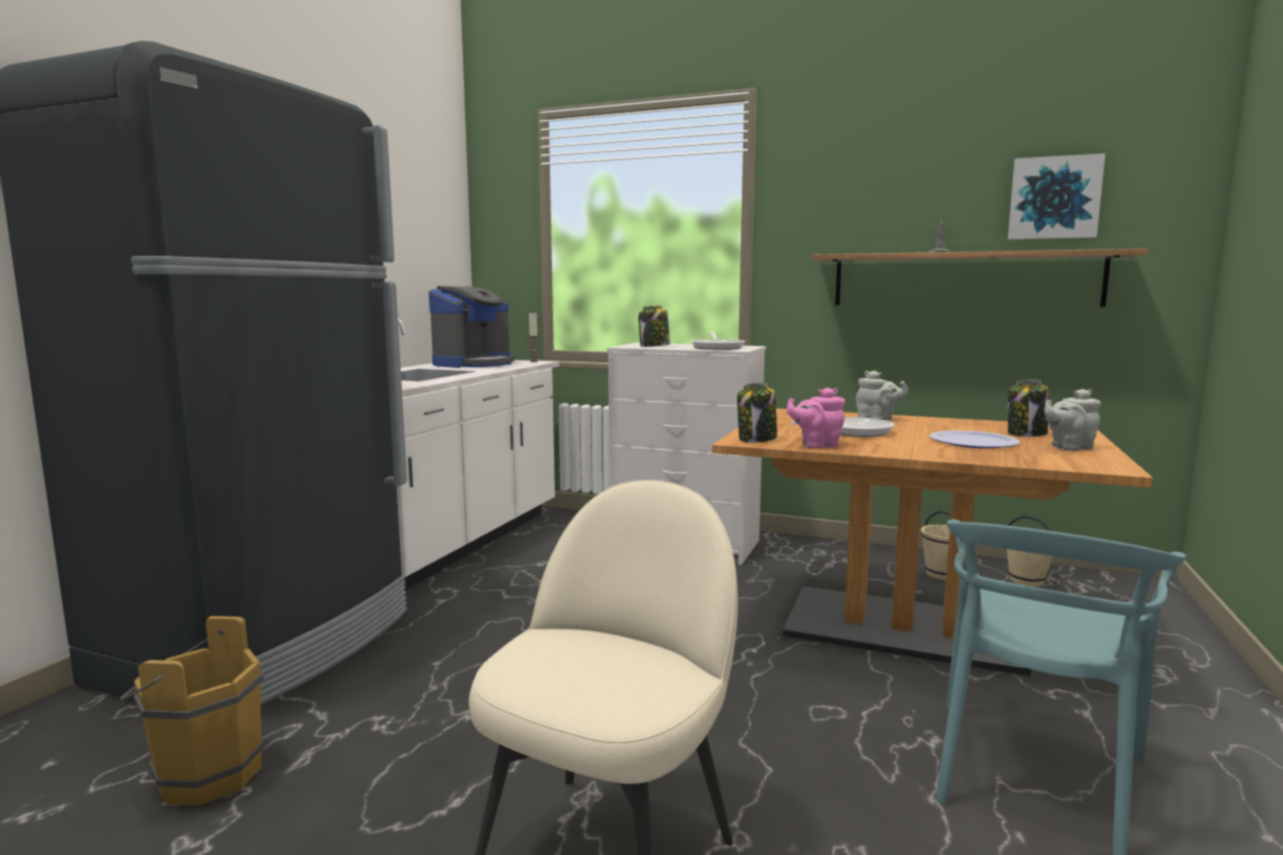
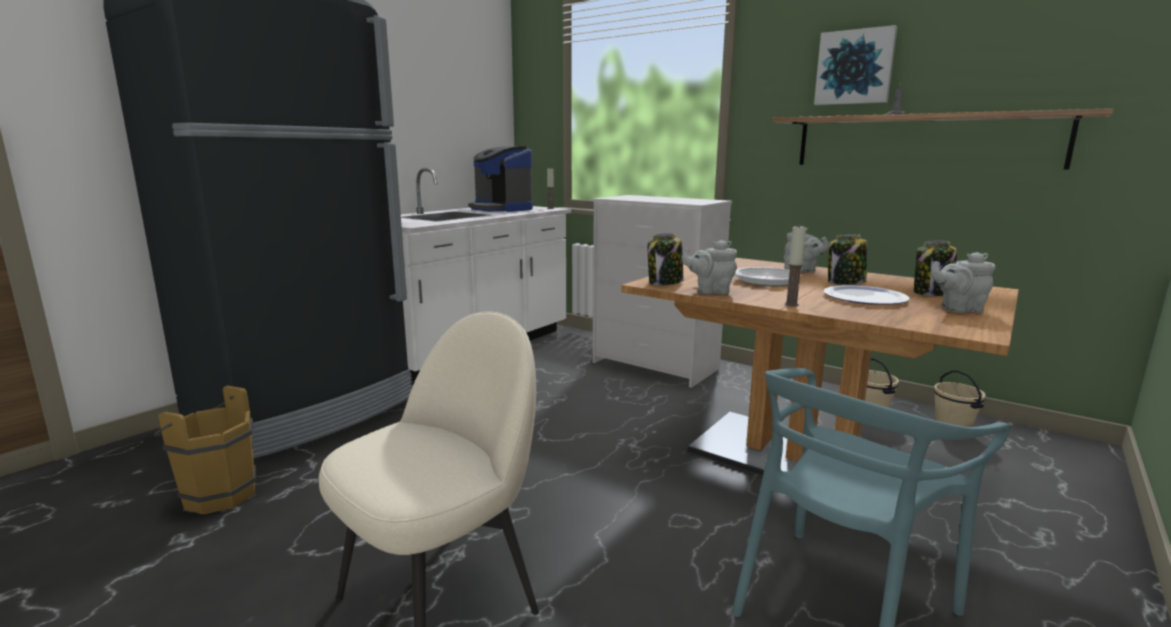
camera: 15 degrees right, 5 degrees up
(474, 364) = (501, 209): coffee machine -> coffee machine turned 90 degrees clockwise
(654, 346) = (632, 198): jar -> jar (845, 283)
(717, 347) = (684, 201): frying pan -> none
(817, 445) = (710, 291): pink teapot -> grey teapot
(915, 453) = (791, 304): none -> candle
(1054, 198) = (1023, 57): picture -> picture (855, 67)

